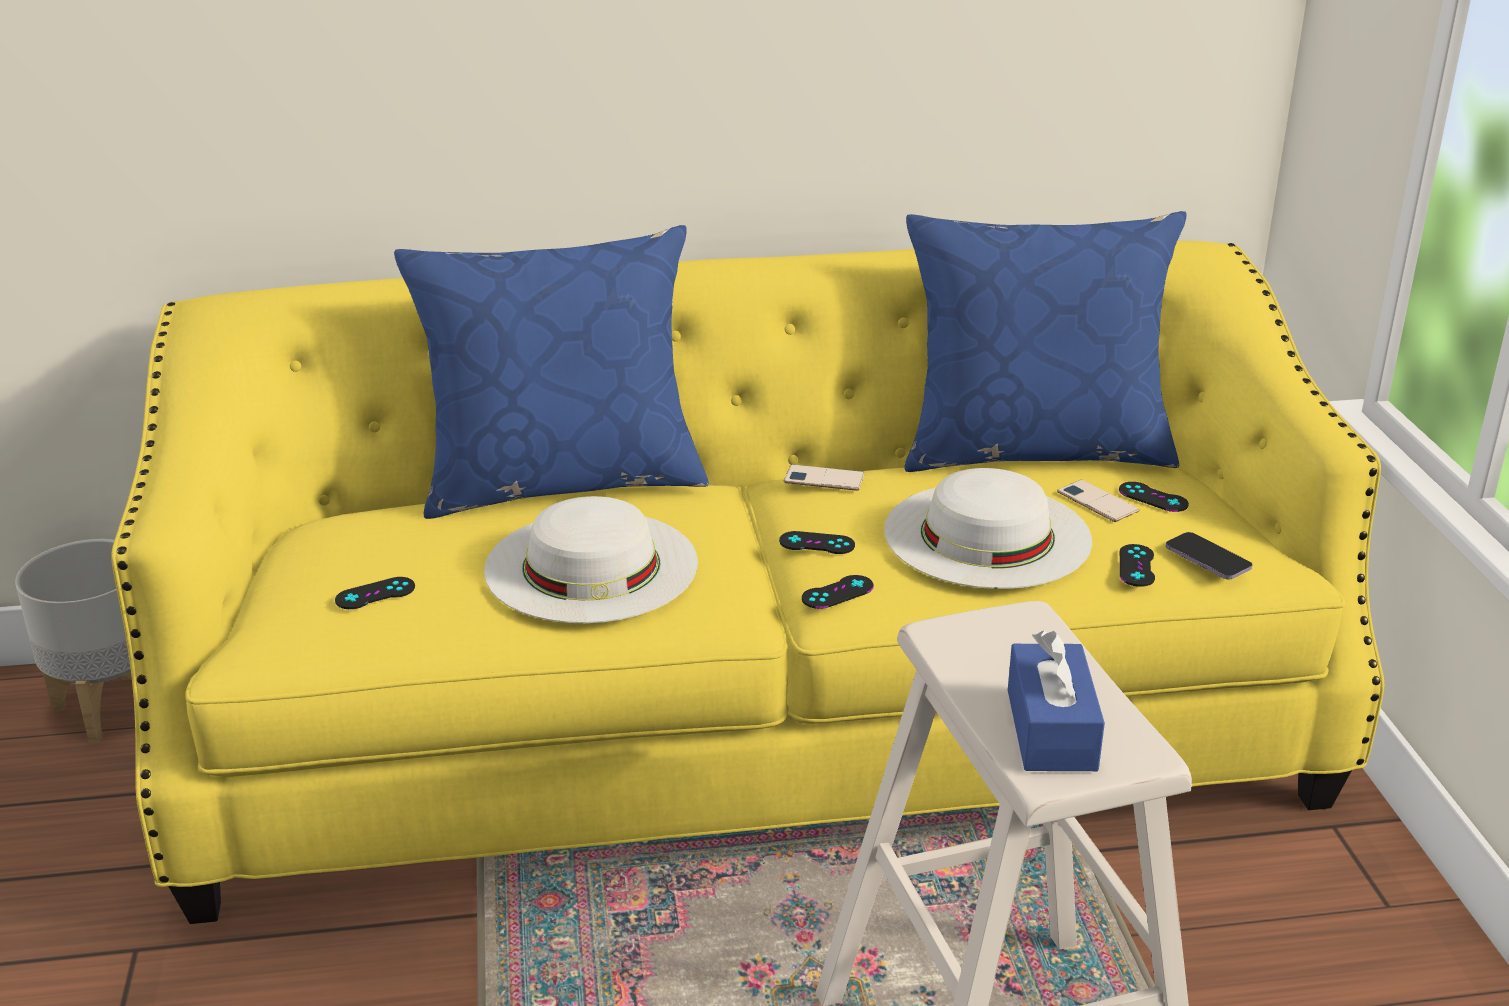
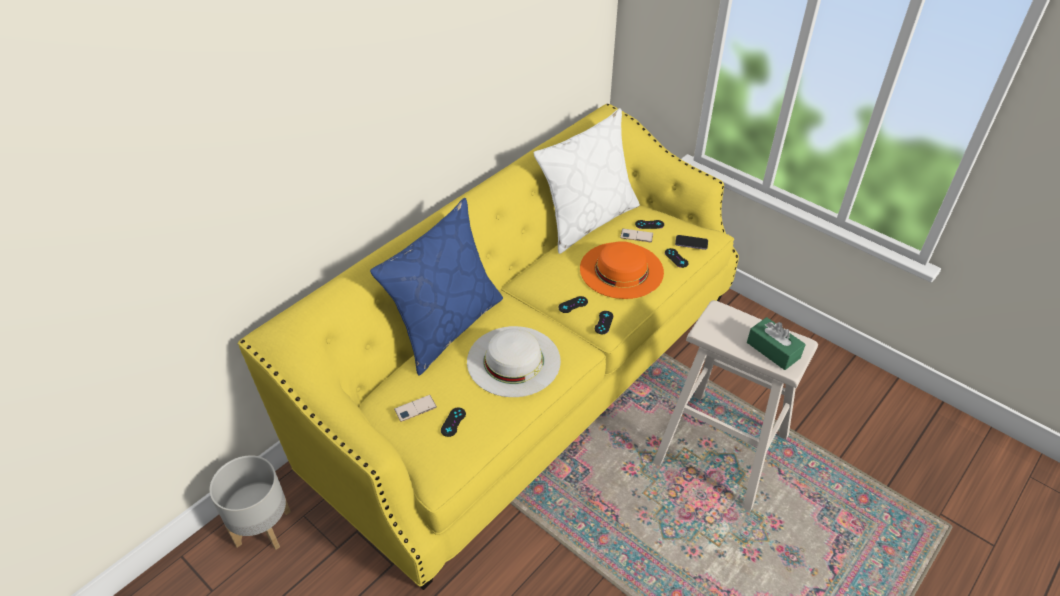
camera: 40 degrees left, 15 degrees up
(824, 479) = (539, 273): phone -> phone (415, 408)
(987, 534) = (621, 270): white hat -> orange hat
(1034, 449) = (587, 220): blue pillow -> white pillow
(1051, 729) = (773, 350): blue tissue box -> green tissue box

